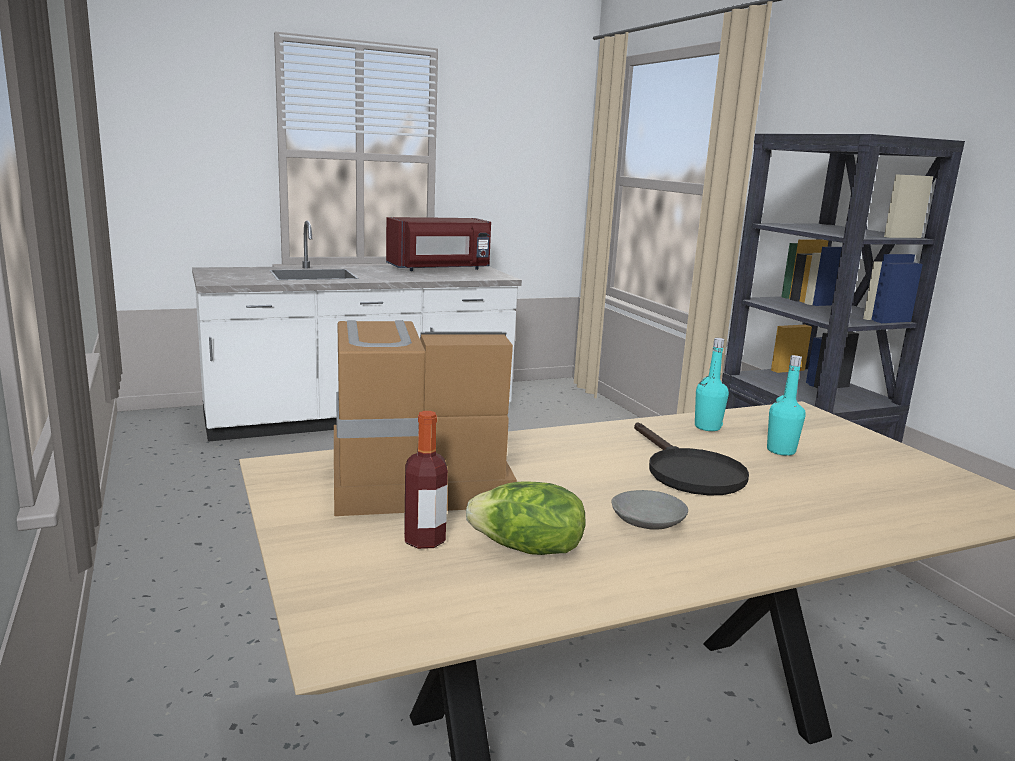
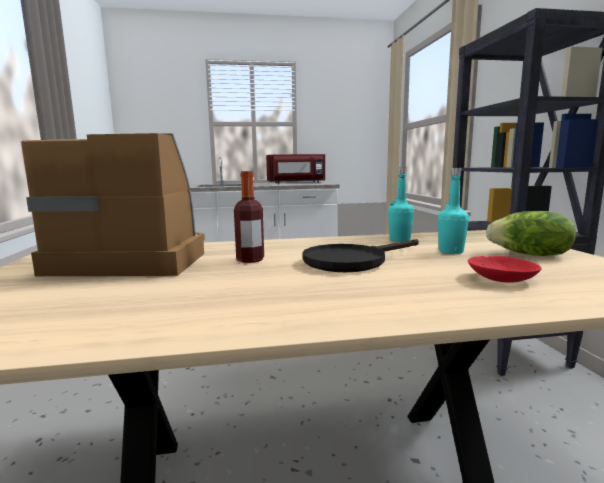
camera: 15 degrees right, 5 degrees down
(424, 540) = (69, 291): bottle -> bottle (250, 260)
(527, 549) = (140, 300): lettuce -> lettuce (530, 255)
(646, 522) = (273, 288): grey bowl -> none
(688, 472) = (352, 261): black frying pan -> black frying pan turned 60 degrees clockwise
(856, 497) = (501, 279): none -> red bowl

